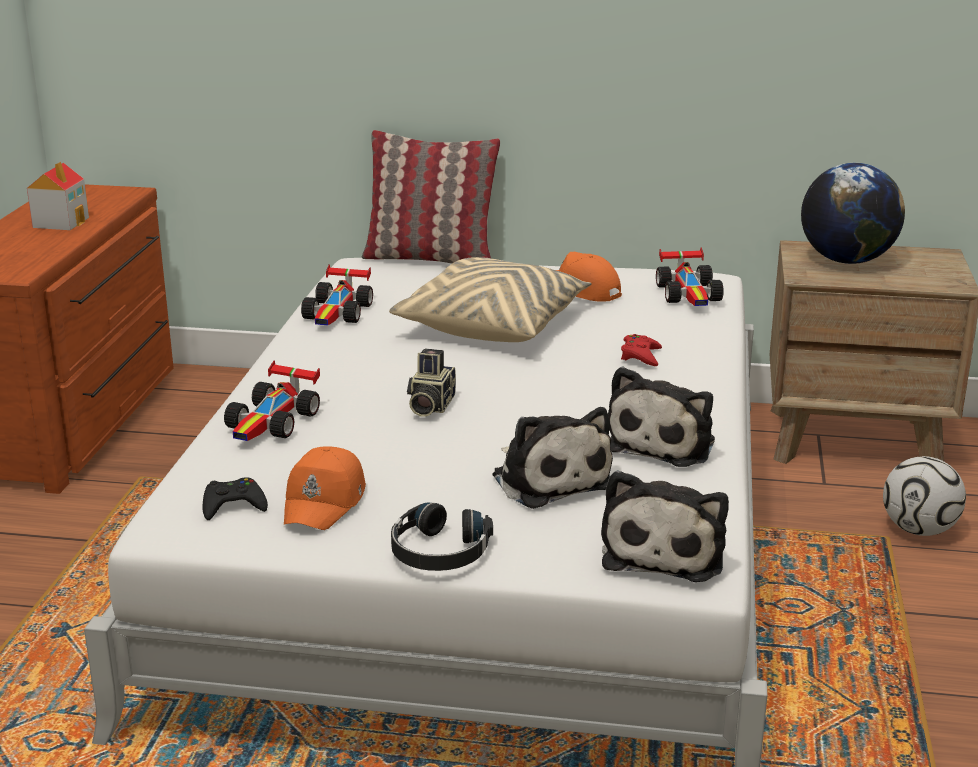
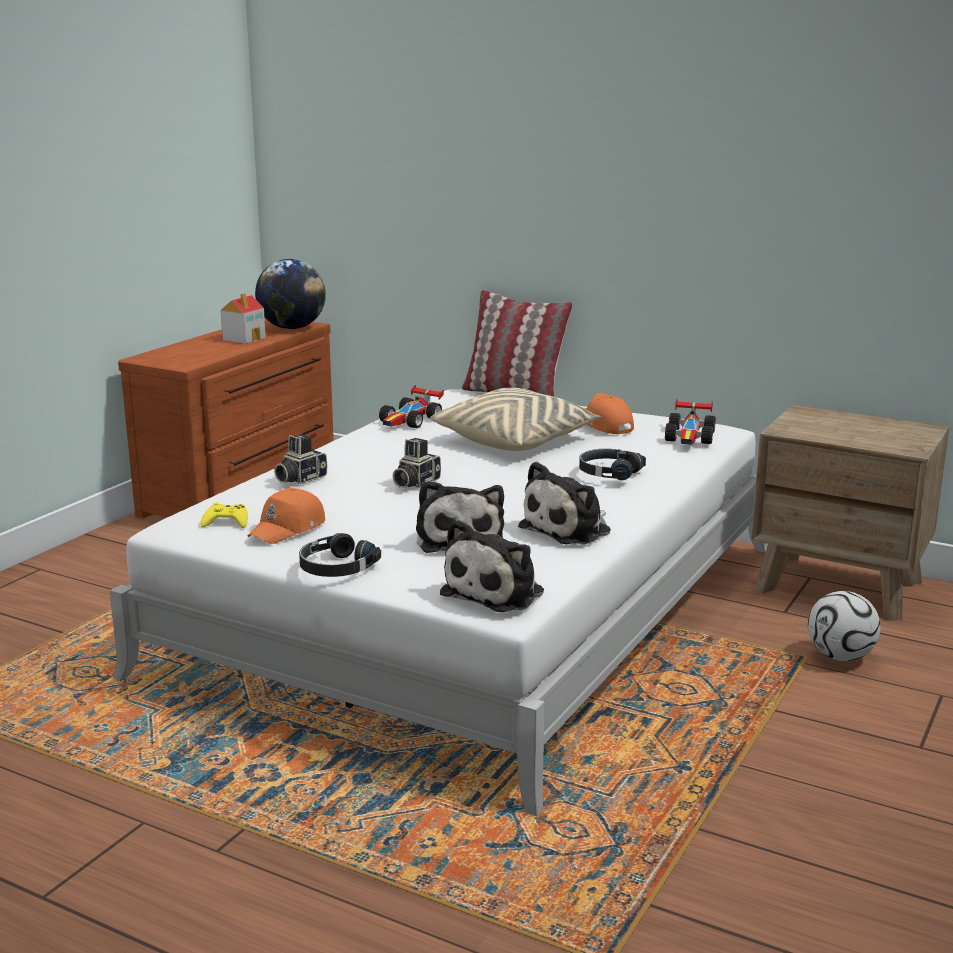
camera: 20 degrees right, 5 degrees down
(233, 505) = (226, 522): black game controller -> yellow game controller
(274, 421) = (299, 478): toy car -> camera
(640, 356) = (609, 472): red game controller -> black headphones
(846, 260) = (833, 423): globe -> globe (292, 328)

